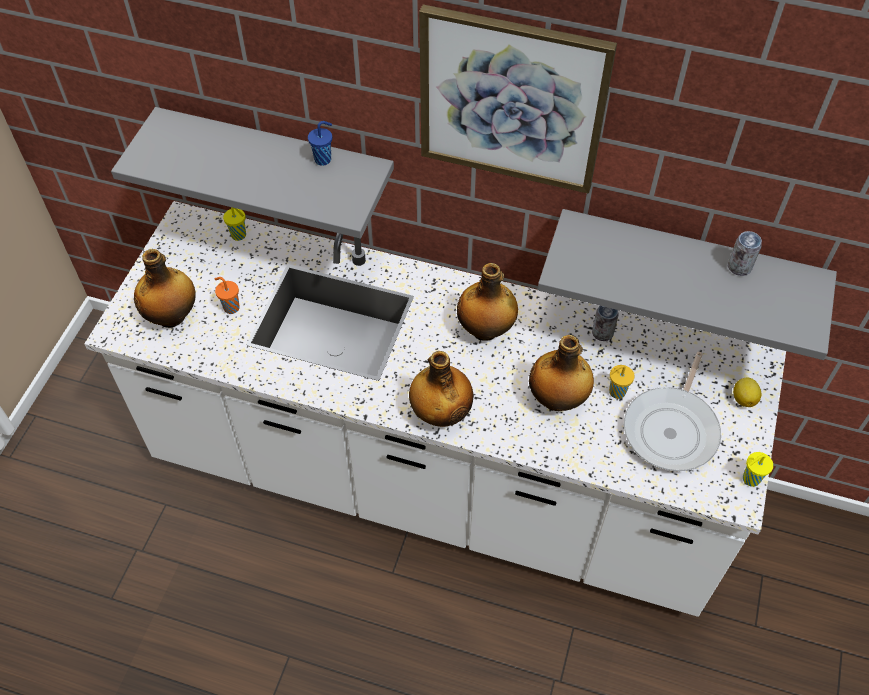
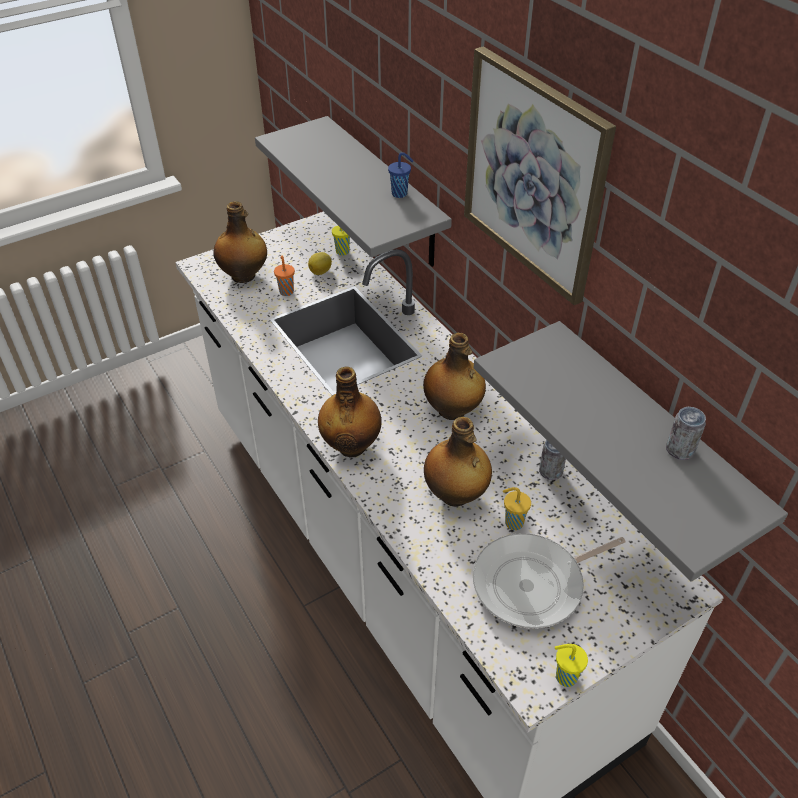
camera: 40 degrees right, 10 degrees down
(744, 398) = (632, 607): lemon -> lemon (321, 272)

